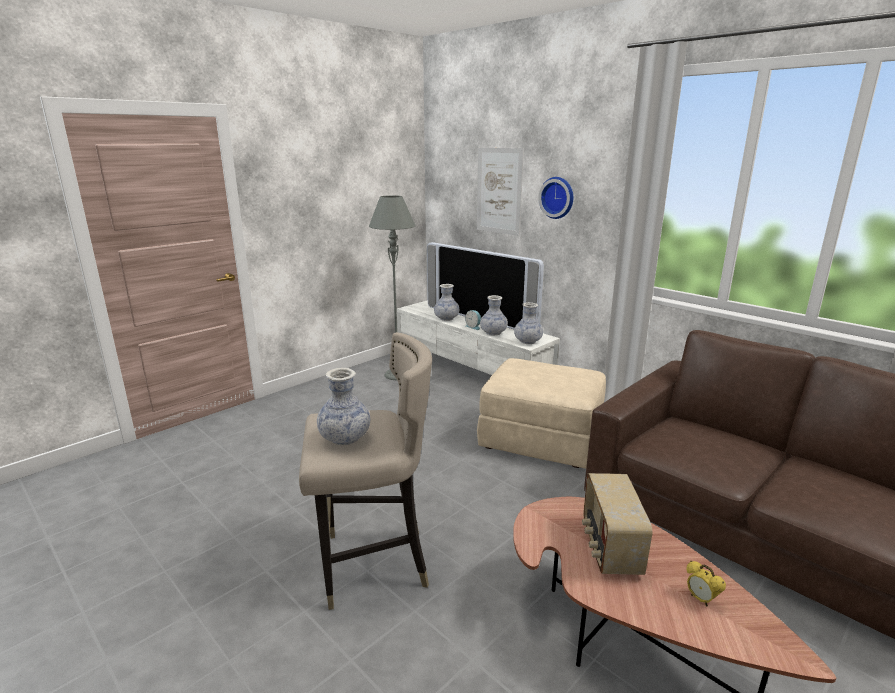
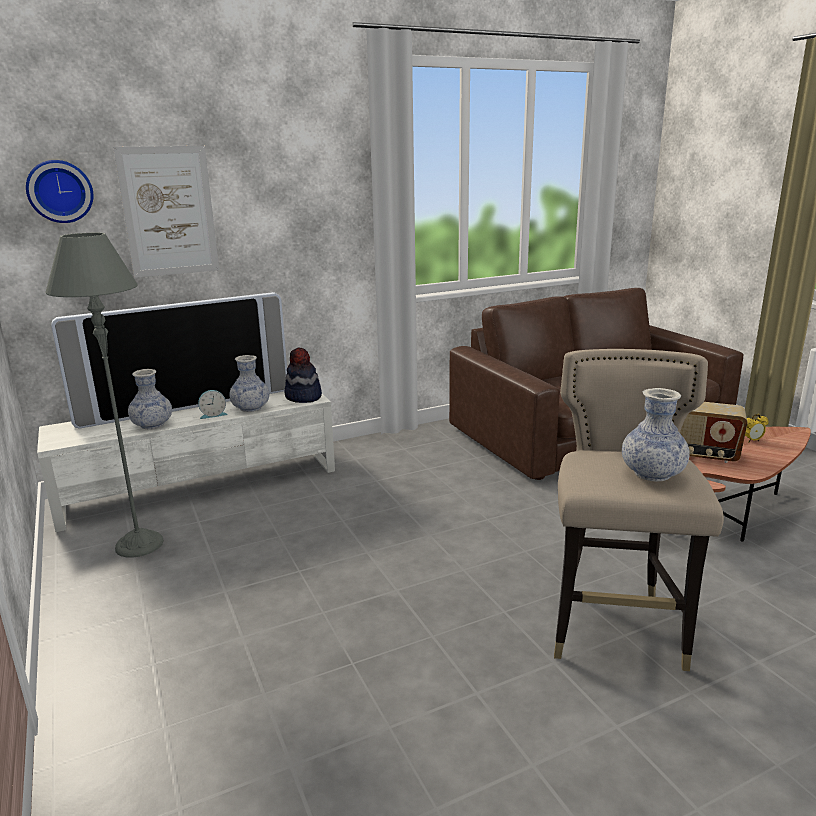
camera: 70 degrees left, 0 degrees up
(528, 341) = (303, 397): vase -> hat
(542, 439) = (417, 480): beige ottoman -> none
(557, 197) = (271, 208): wall clock -> wall clock (60, 191)

